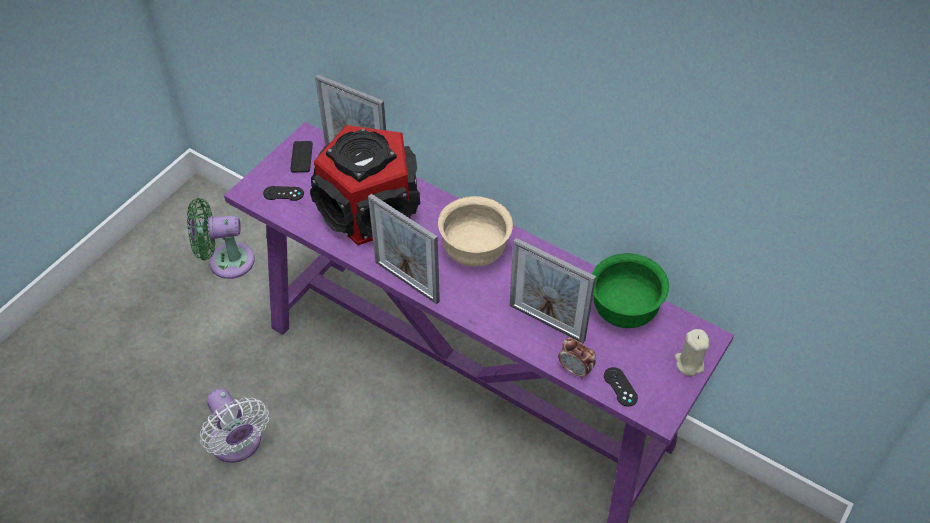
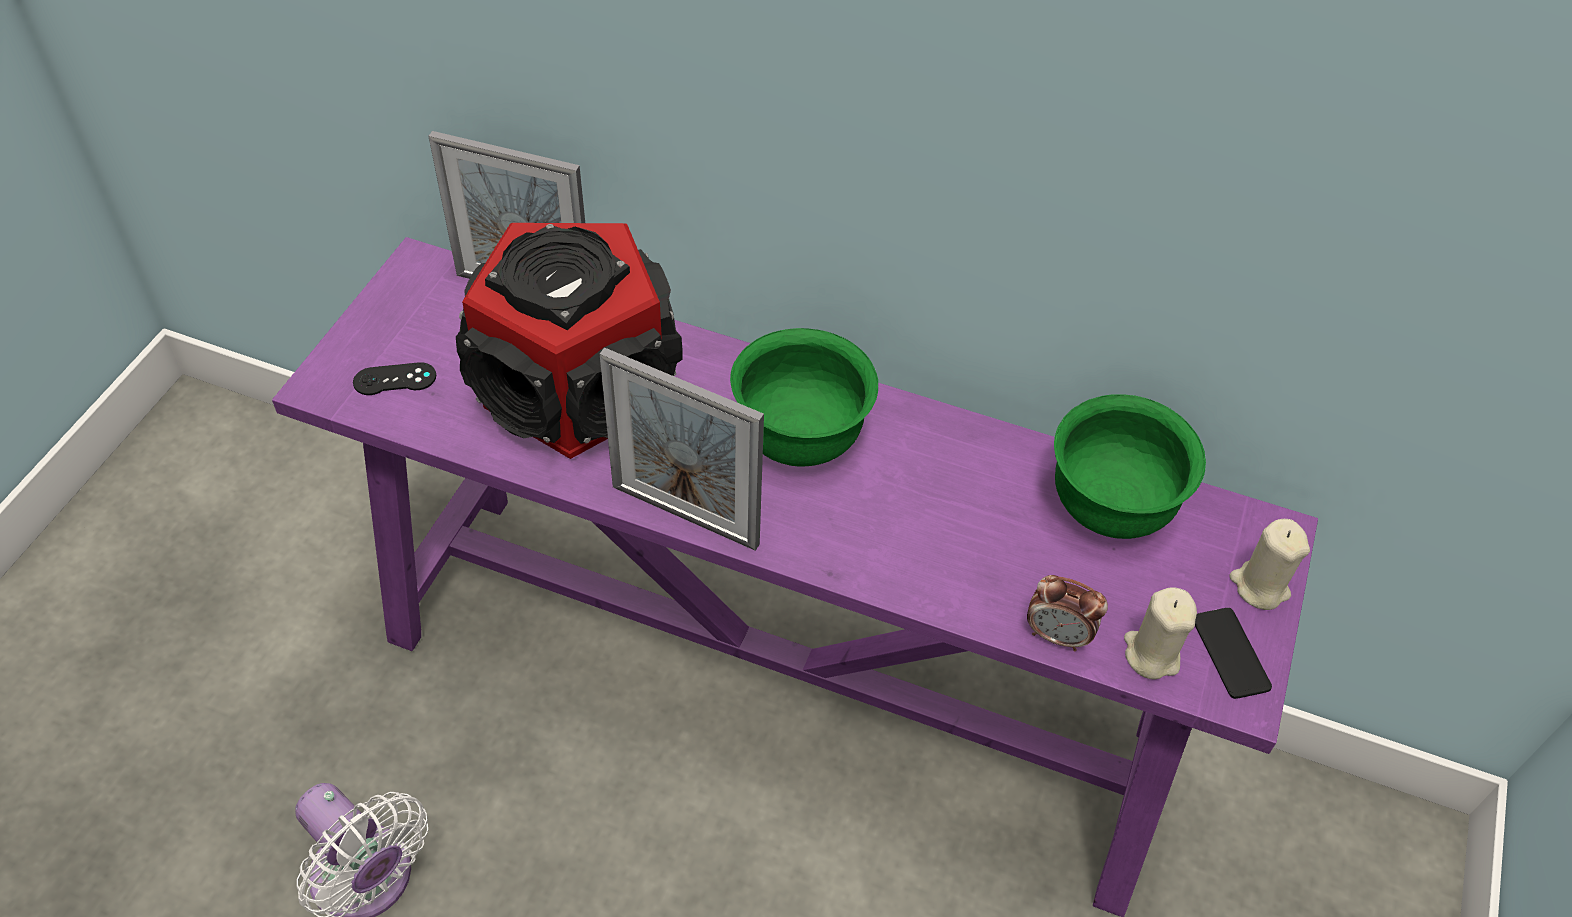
camera: 15 degrees left, 0 degrees up
(226, 261) = (273, 530): green fan -> none
(301, 157) = (415, 304): phone -> phone (1230, 653)
(474, 252) = (800, 439): beige bowl -> green bowl
(546, 323) = (975, 552): picture frame -> none
(620, 387) = (1151, 654): black game controller -> beige candle

